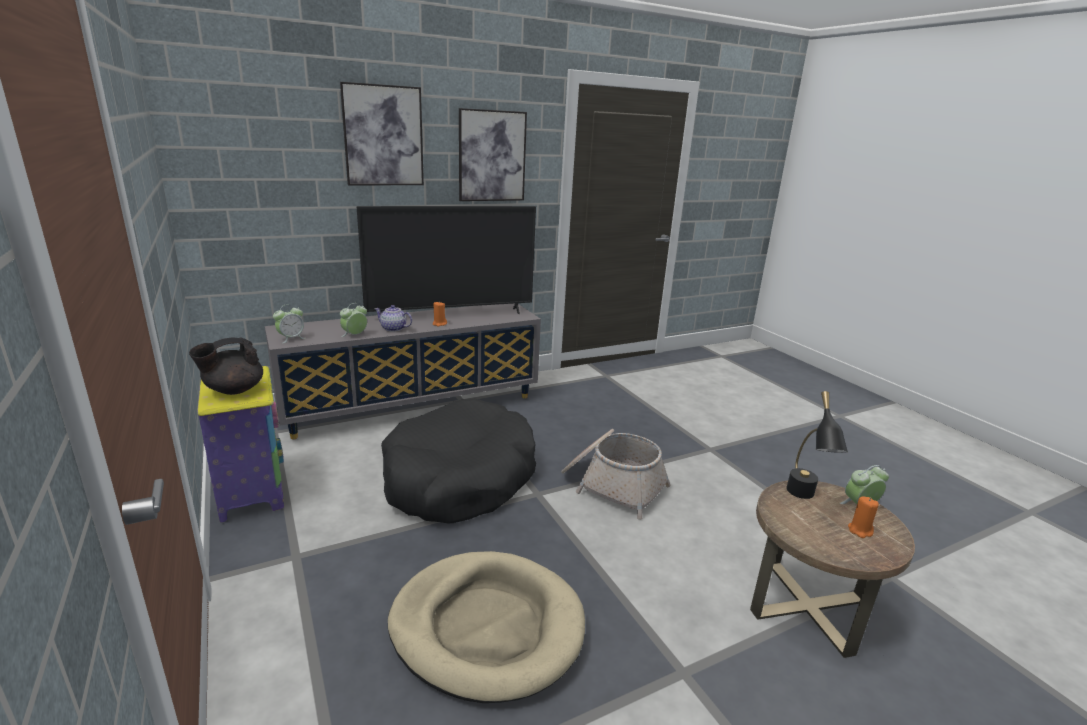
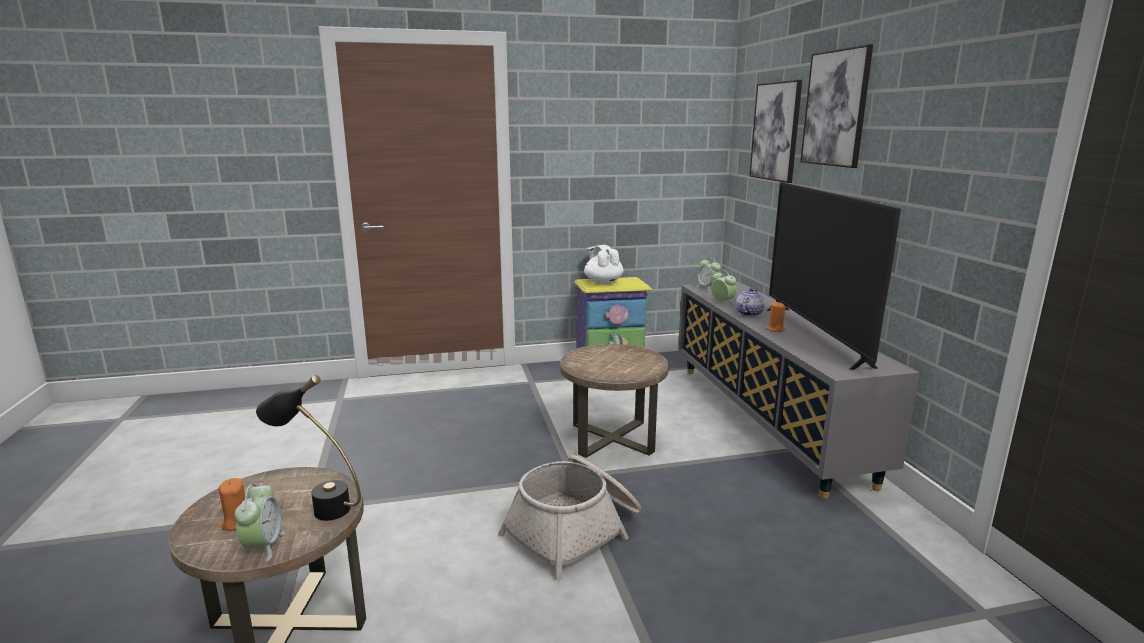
camera: 105 degrees right, 5 degrees down
(233, 390) = (603, 282): black teapot -> white teapot
(459, 478) = (612, 438): black dog bed -> brown side table
(487, 627) = (421, 437): beige dog bed -> none
(492, 156) = (936, 131): picture -> picture (775, 131)

